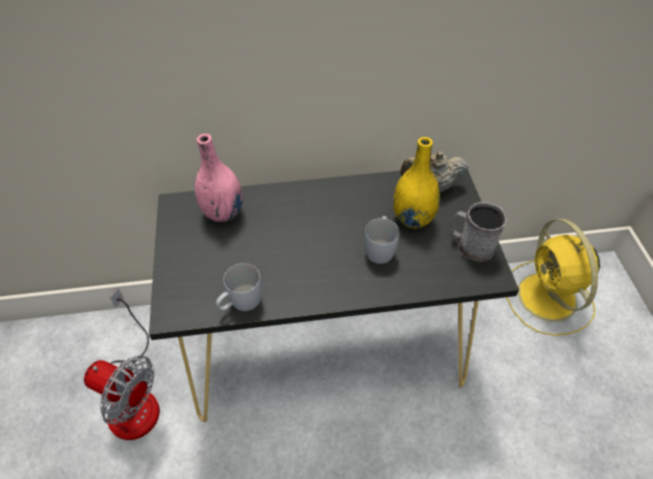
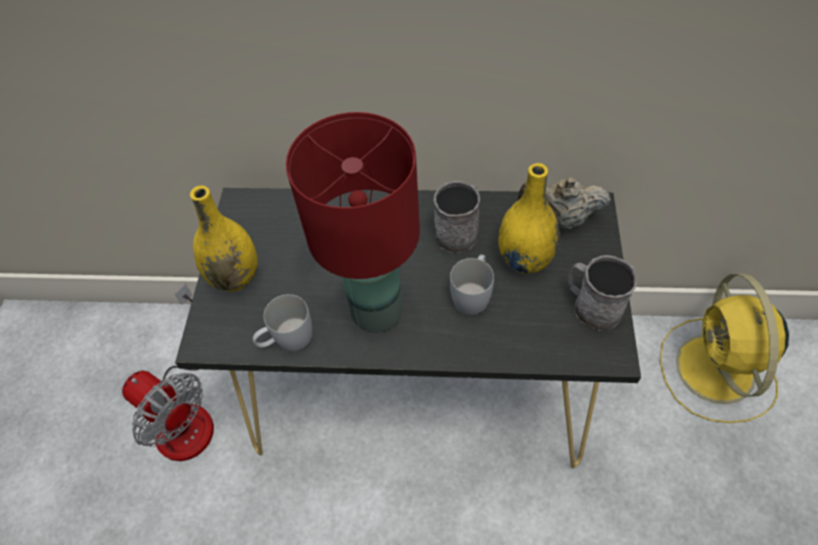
camera: 15 degrees right, 5 degrees up
(185, 261) = (235, 277): none -> yellow vase
(223, 213) = (292, 221): pink vase -> none
(308, 271) = (376, 312): none -> red table lamp
(358, 204) = (459, 231): none -> grey mug

